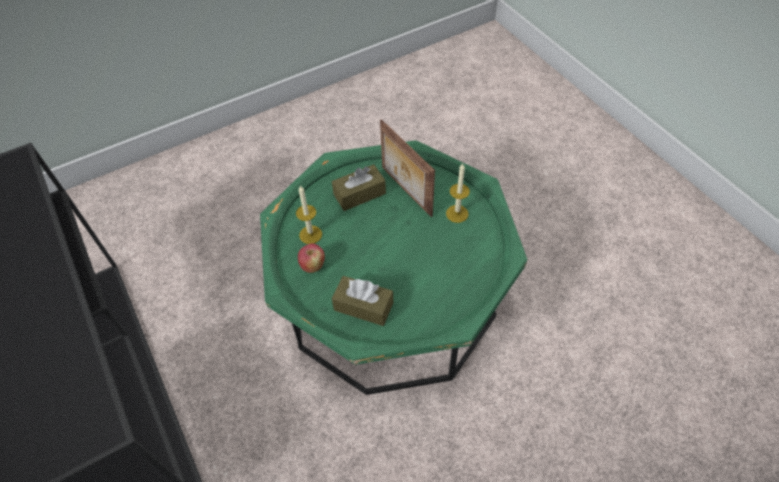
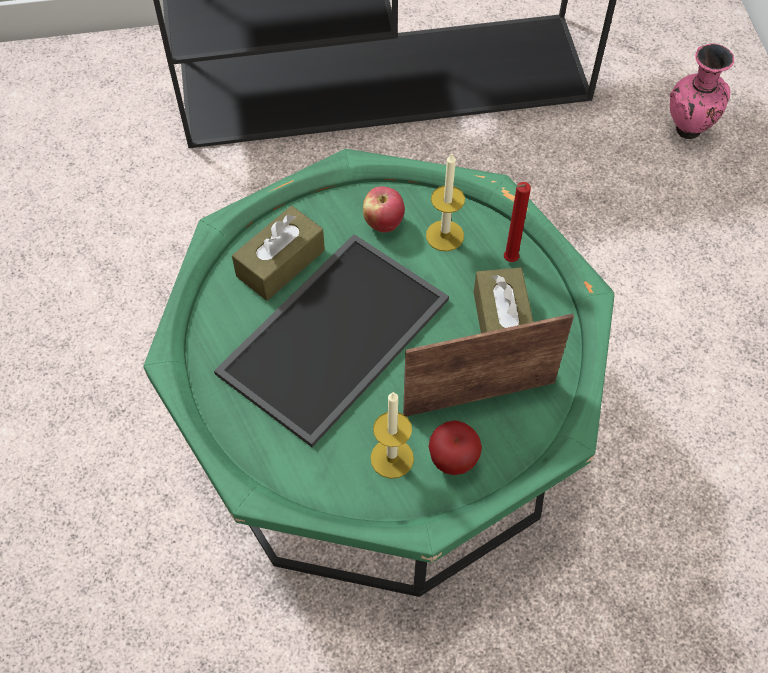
camera: 110 degrees right, 5 degrees up
(137, 214) = (687, 132): none -> pink vase
(317, 202) = (508, 261): none -> red candle
(399, 263) = (333, 333): none -> tray
(445, 191) = (453, 461): none -> apple

